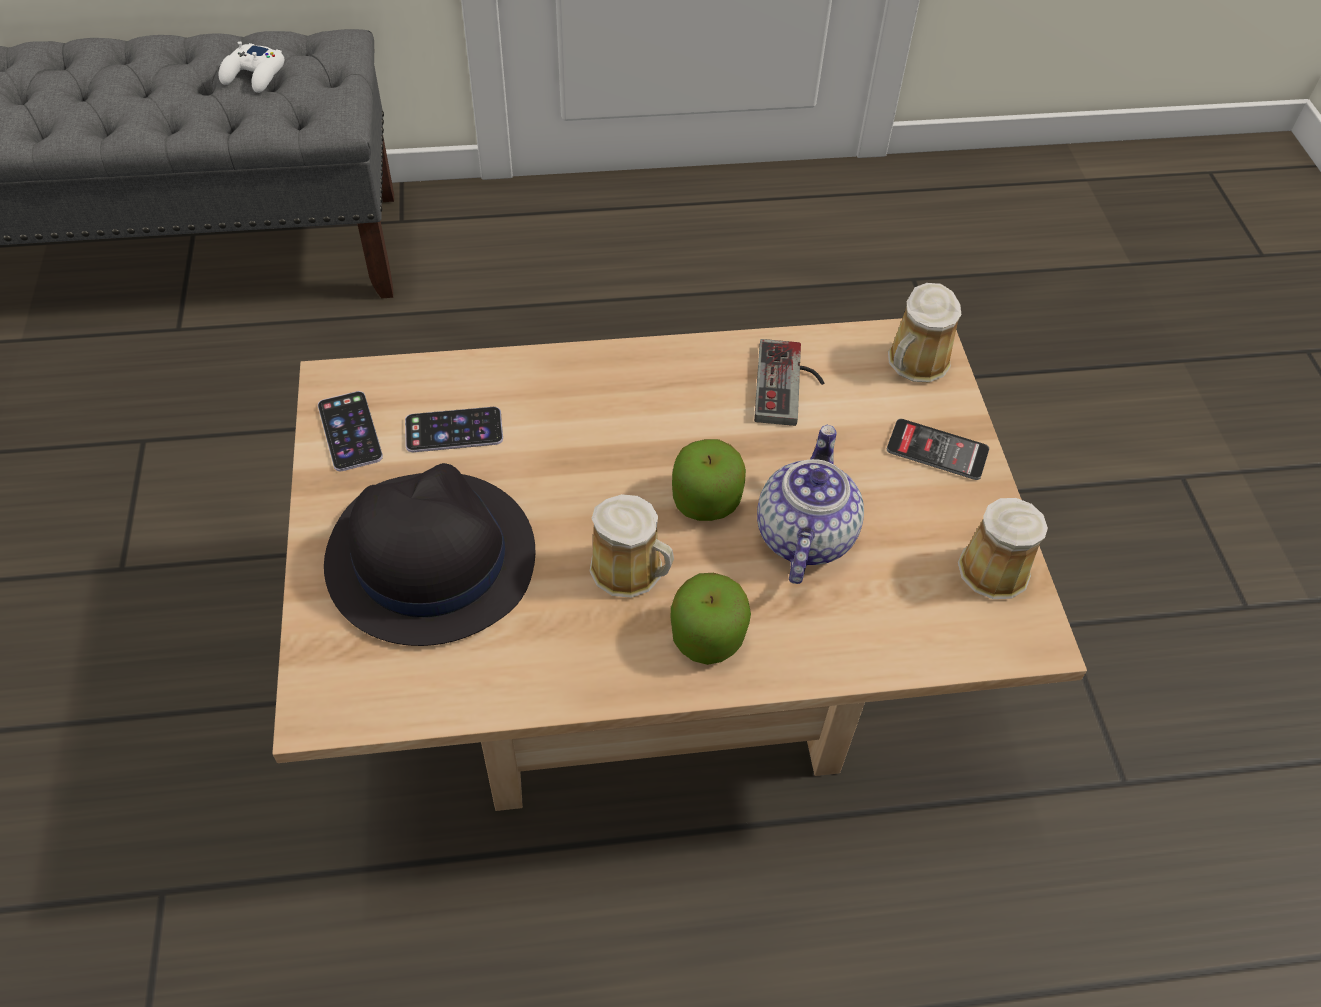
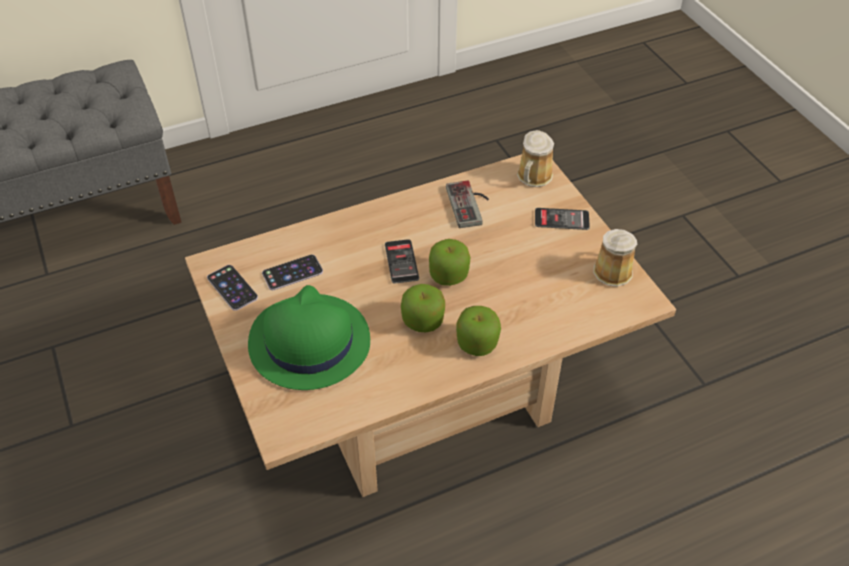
camera: 15 degrees left, 5 degrees down
(254, 75) = (73, 101): white game controller -> none
(429, 558) = (308, 342): black hat -> green hat
(631, 571) = (423, 320): mug -> apple
(636, 457) = (401, 262): none -> phone
(803, 534) = (507, 279): teapot -> none

